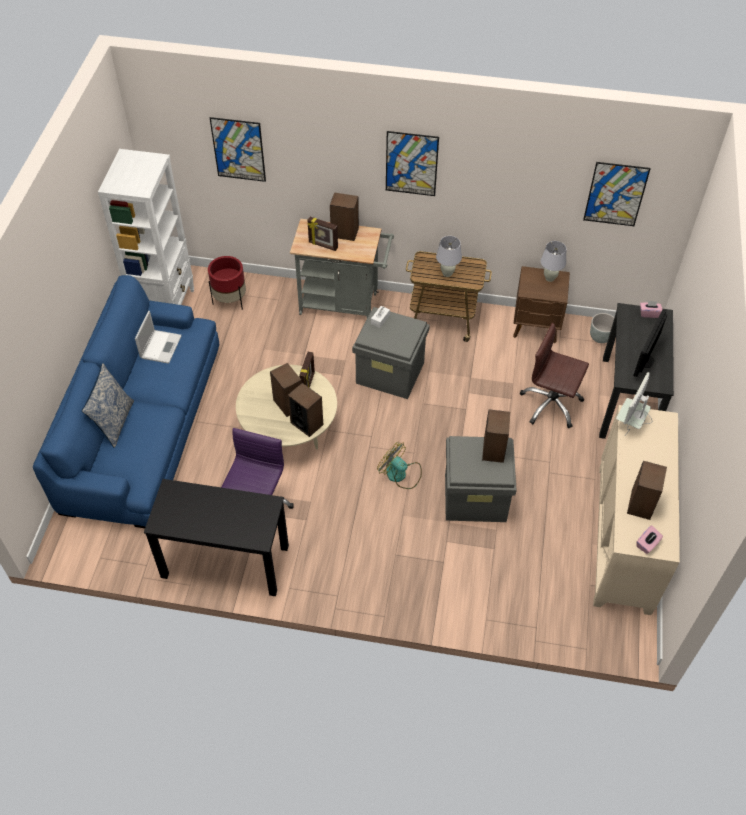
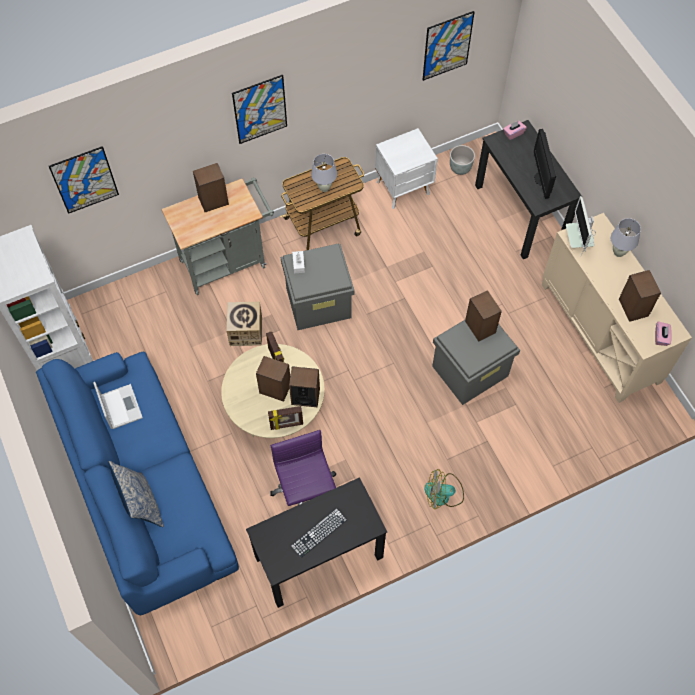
camera: 35 degrees left, 10 degrees up
(214, 517) = (319, 532): none -> keyboard
(230, 300) = (122, 318): red planter -> none
(314, 361) = (246, 331): none -> cardboard box
(323, 245) = (205, 225): picture frame -> picture frame (286, 425)
(400, 474) = (398, 388): fan -> fan (443, 494)
(536, 327) = (404, 188): brown nightstand -> white nightstand
(549, 278) = (407, 143): white table lamp -> white table lamp (618, 252)
(550, 404) = (466, 252): brown office chair -> none

